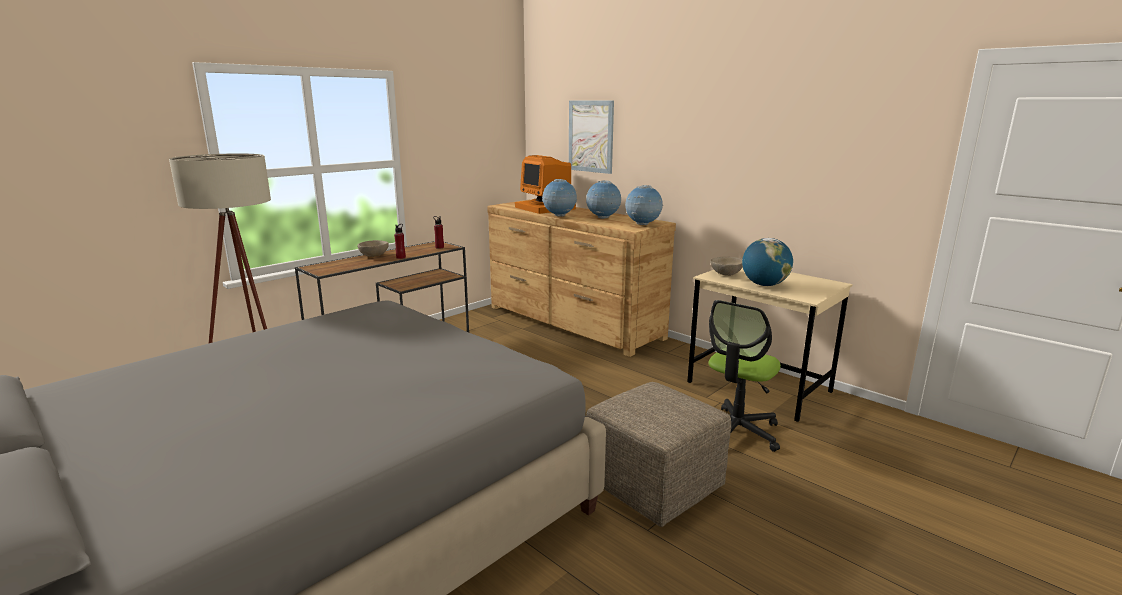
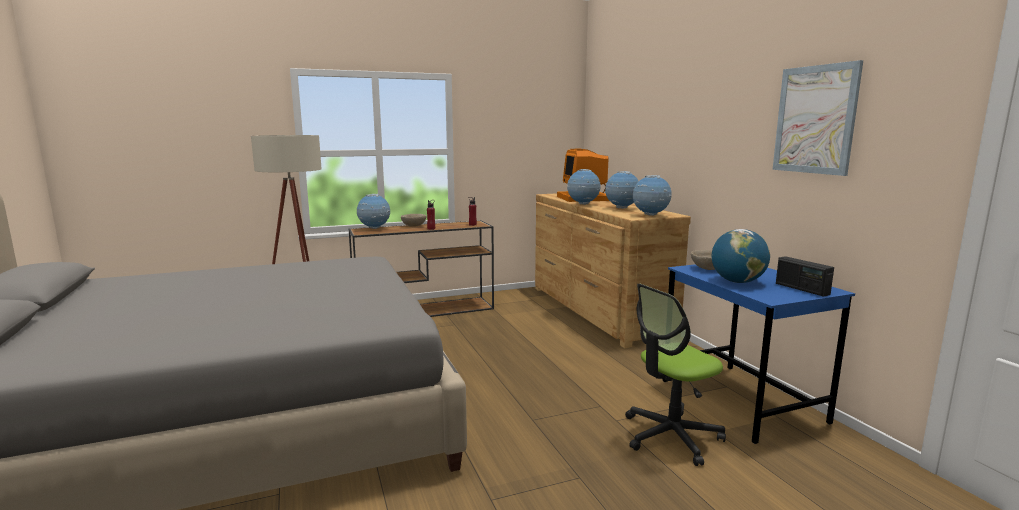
camera: 25 degrees right, 5 degrees down
(330, 264) = (374, 229): none -> globe
(591, 136) = (629, 131): picture -> picture (815, 120)
(652, 486) = (533, 463): beige ottoman -> none
(759, 387) = (741, 401): beige desk -> blue desk
(815, 285) = (801, 289): none -> radio

